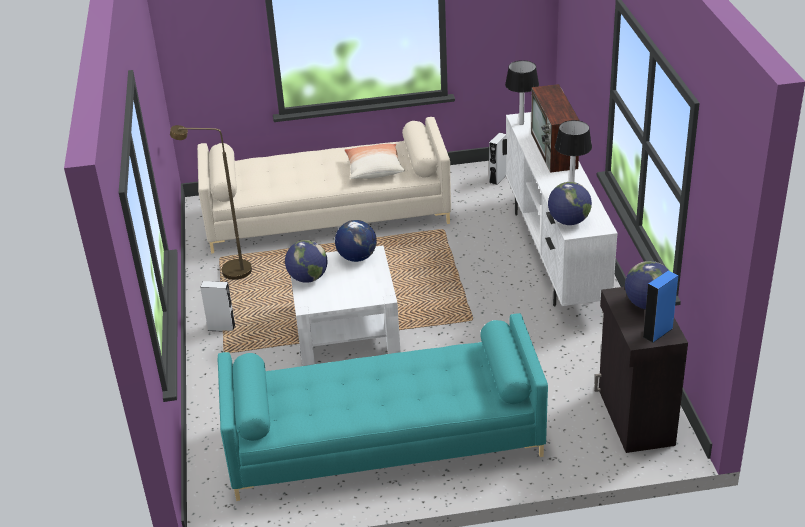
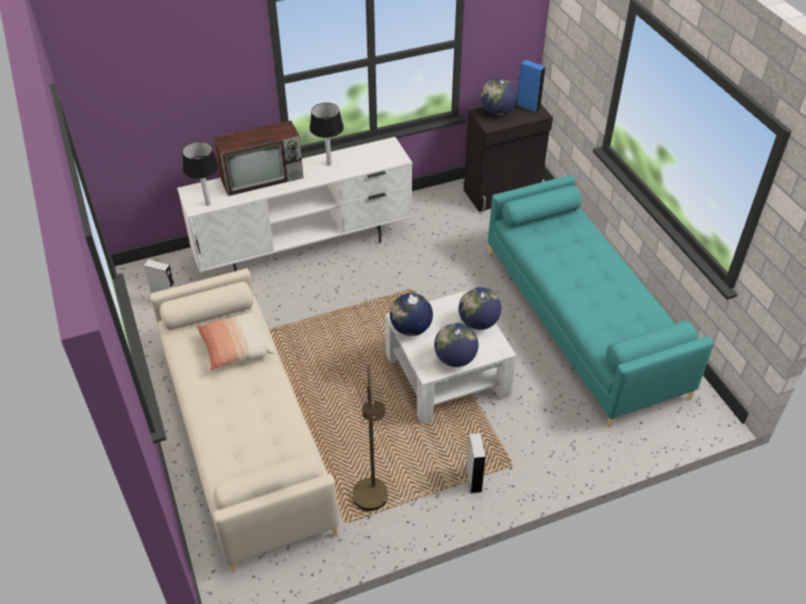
camera: 105 degrees left, 10 degrees up
(568, 221) = (384, 161): globe -> globe (478, 323)

